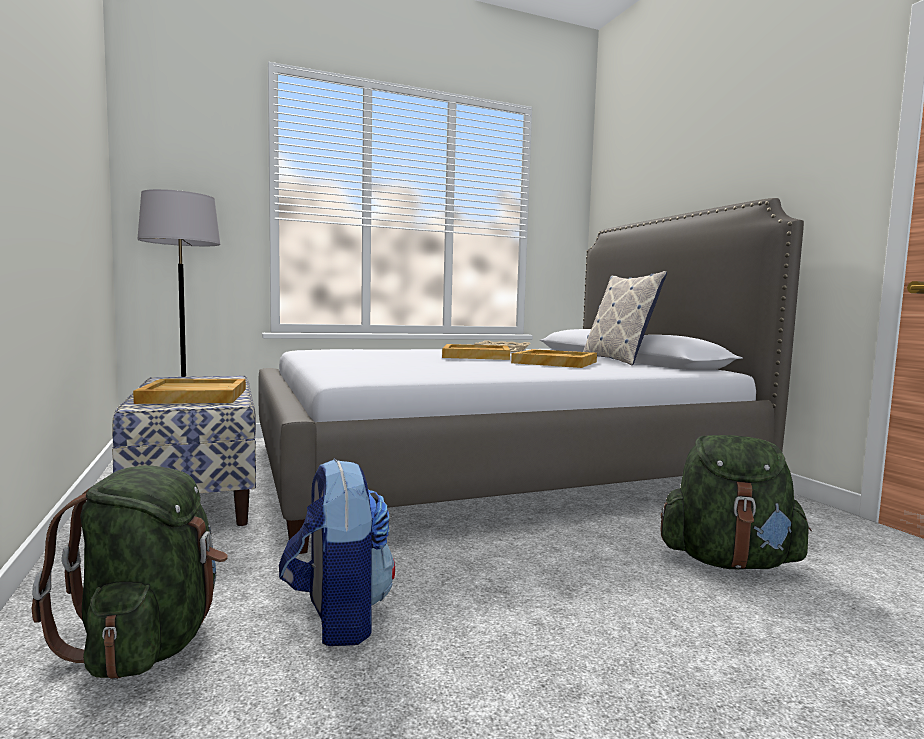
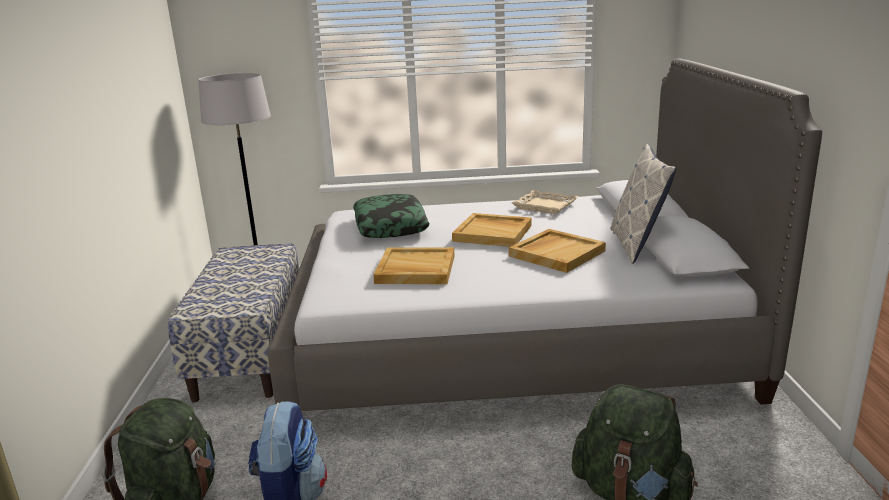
camera: 20 degrees right, 15 degrees up
(193, 396) = (231, 292): beige tray -> beige tray (415, 269)
(364, 353) = (390, 226): none -> pillow

